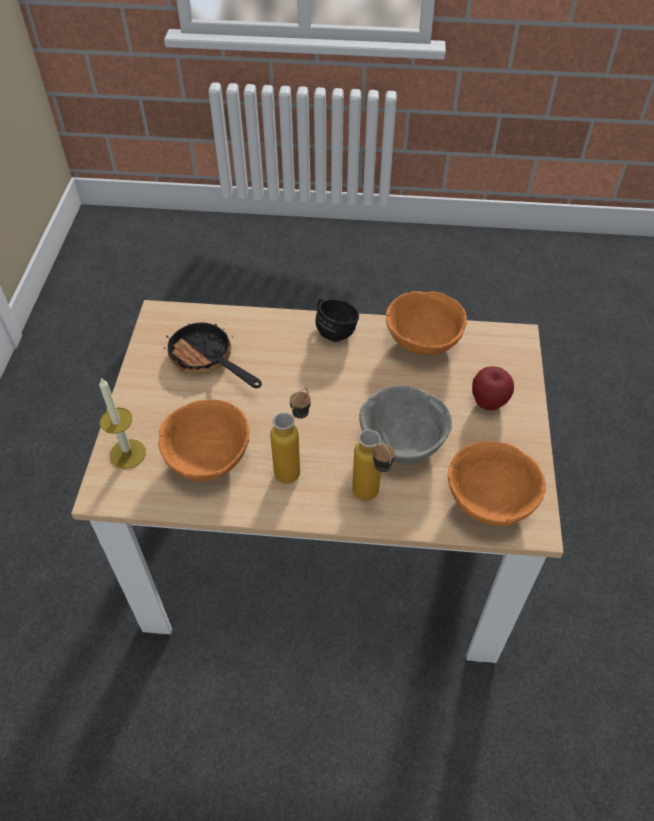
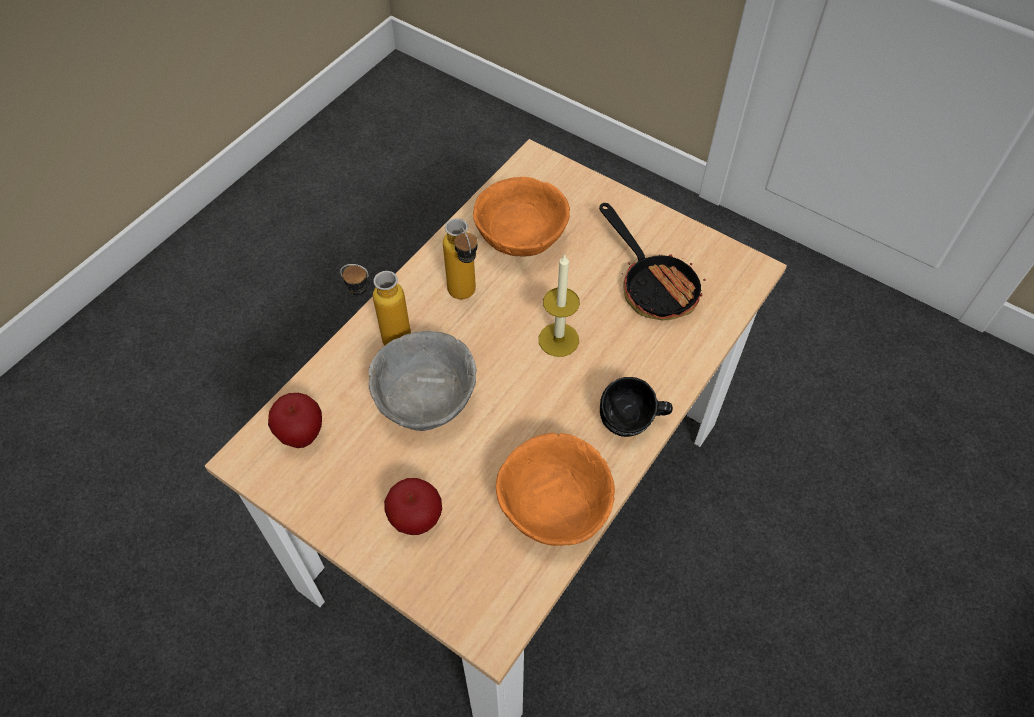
camera: 120 degrees right, 5 degrees up
(127, 453) = (567, 188): candle -> candle (558, 339)
(207, 360) = (653, 285): frying pan -> frying pan turned 75 degrees clockwise
(489, 503) = (302, 435): orange bowl -> apple

